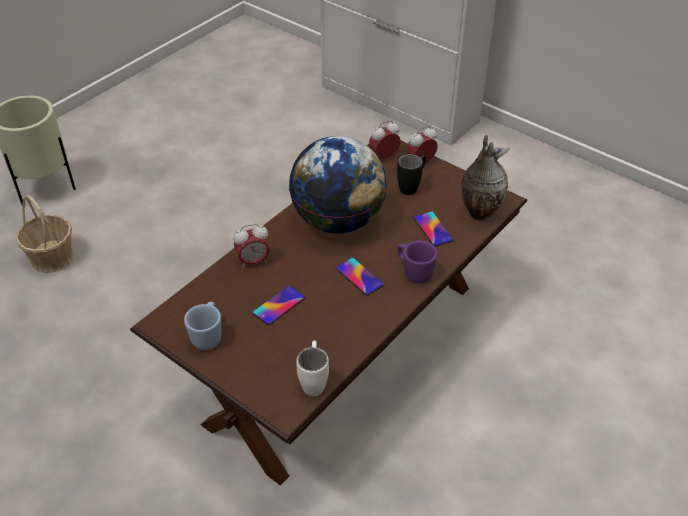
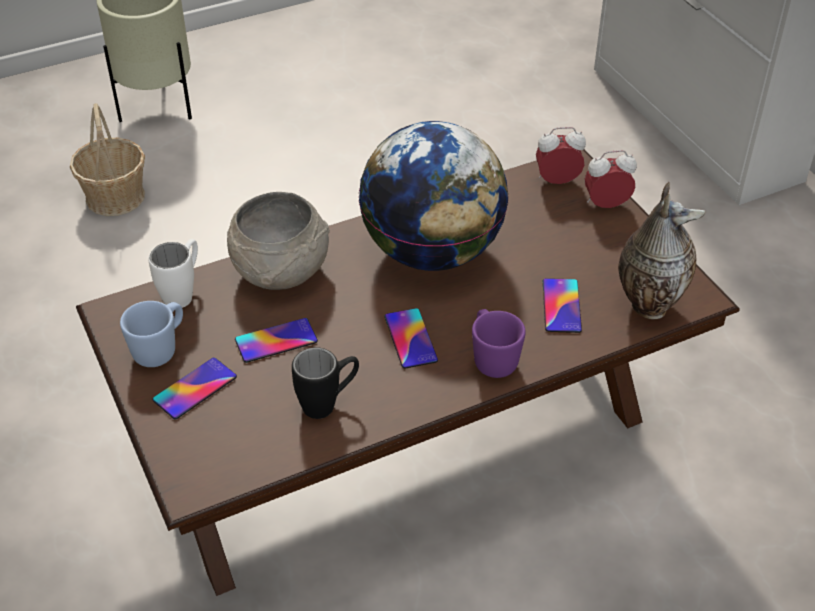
camera: 25 degrees right, 0 degrees up
(247, 352) = (195, 388): none -> phone
(253, 261) = (282, 270): alarm clock -> grey bowl
(314, 381) = (254, 459): white mug -> white mug (183, 292)
(412, 186) = (570, 235): black mug -> black mug (328, 403)

